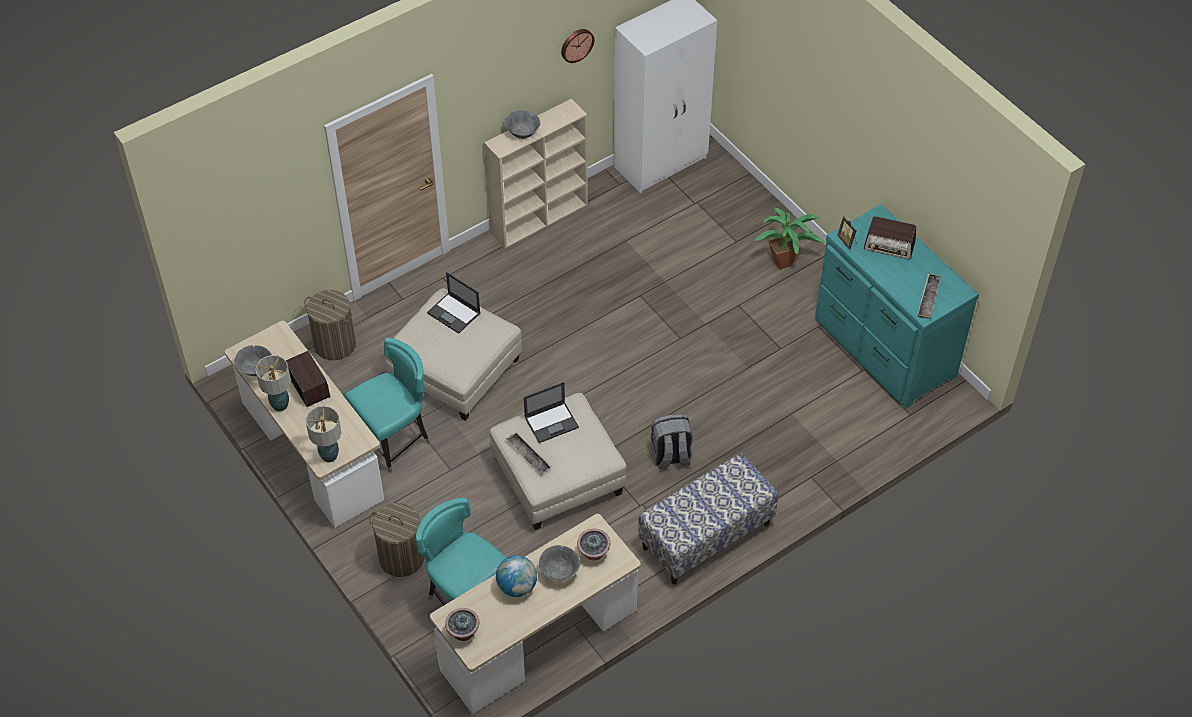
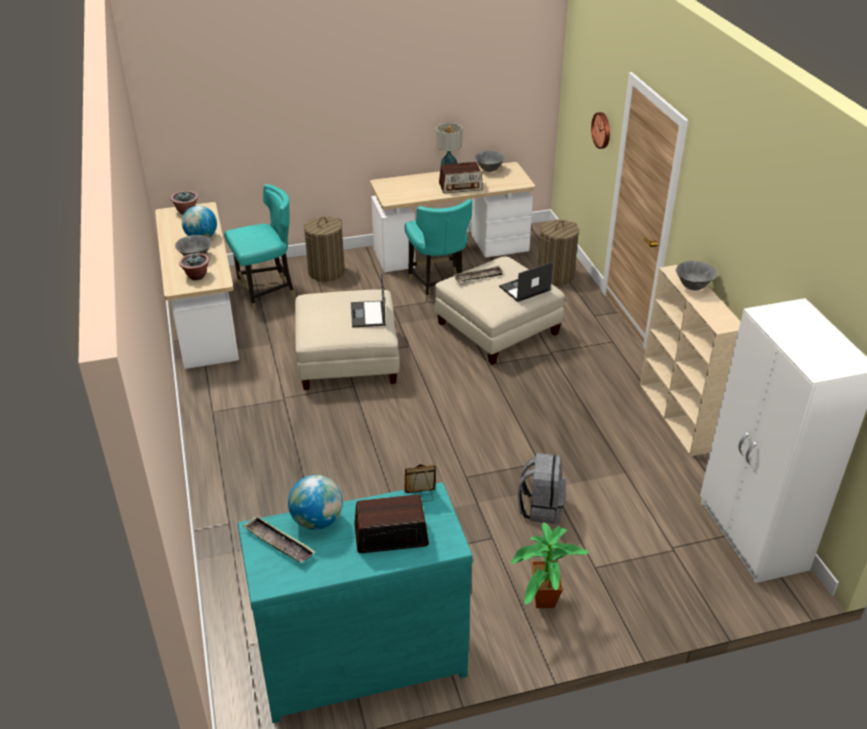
camera: 110 degrees right, 15 degrees down
(329, 456) = (386, 185): table lamp -> none
(528, 455) = (343, 297): tray -> tray (478, 277)
(576, 44) = (774, 265): wall clock -> wall clock (602, 130)
(670, 456) = (323, 430): grey backpack -> grey backpack (541, 507)
(706, 536) = (220, 429): bench -> none
(889, 245) = (390, 536): radio -> radio turned 45 degrees clockwise
(899, 286) = (317, 521): none -> globe

